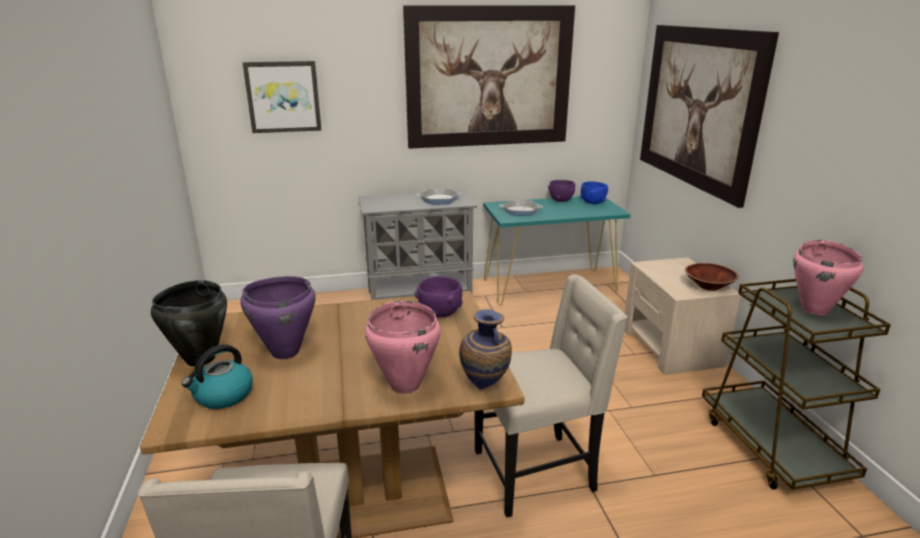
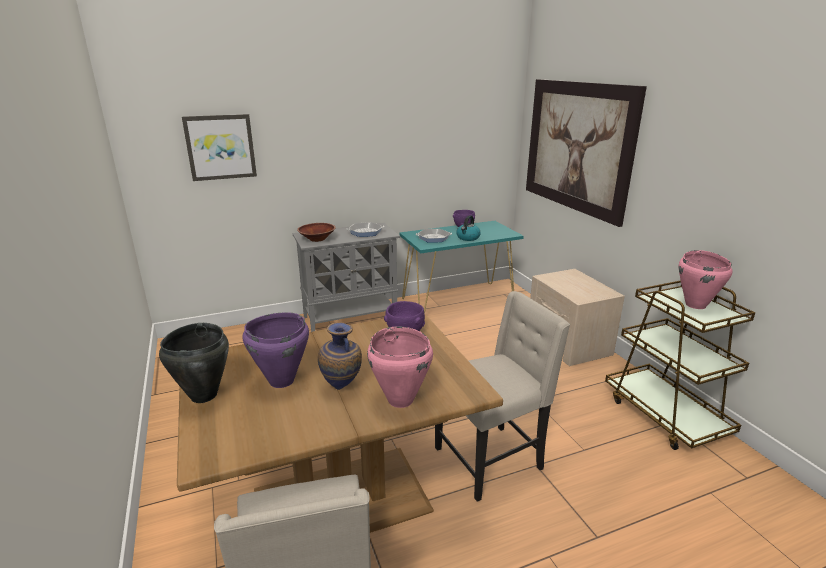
camera: 10 degrees left, 0 degrees up
(223, 396) = (239, 427): kettle -> kettle (468, 238)
(485, 386) = (468, 394): vase -> vase (342, 387)
(489, 77) = (401, 125): picture -> none
(593, 202) = (490, 227): blue bowl -> none
(709, 286) = (599, 291): brown bowl -> brown bowl (317, 239)

